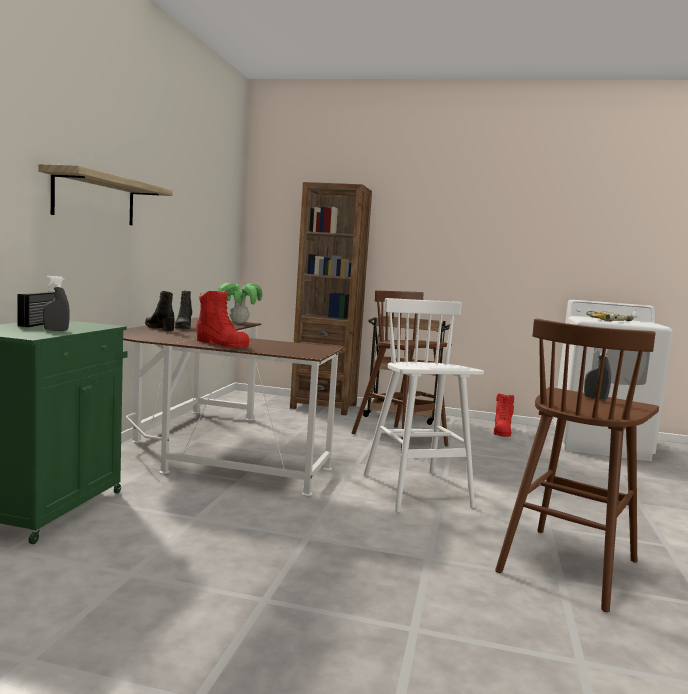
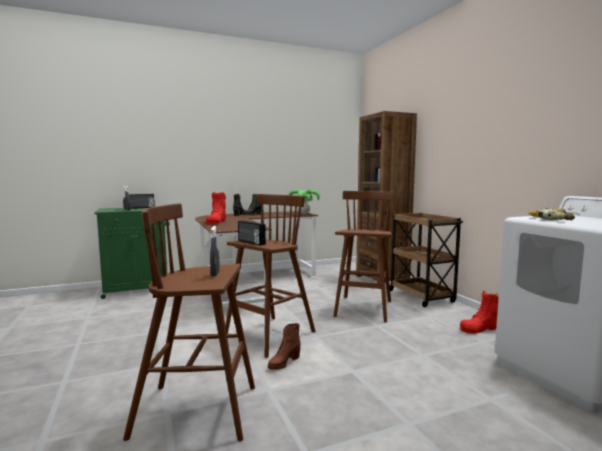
camera: 55 degrees right, 0 degrees up
(95, 199) = (198, 149): shelf -> none
(417, 491) = (269, 336): white stool -> brown stool
(429, 366) = (250, 242): none -> radio
(495, 505) = (283, 363): none -> brown boot

